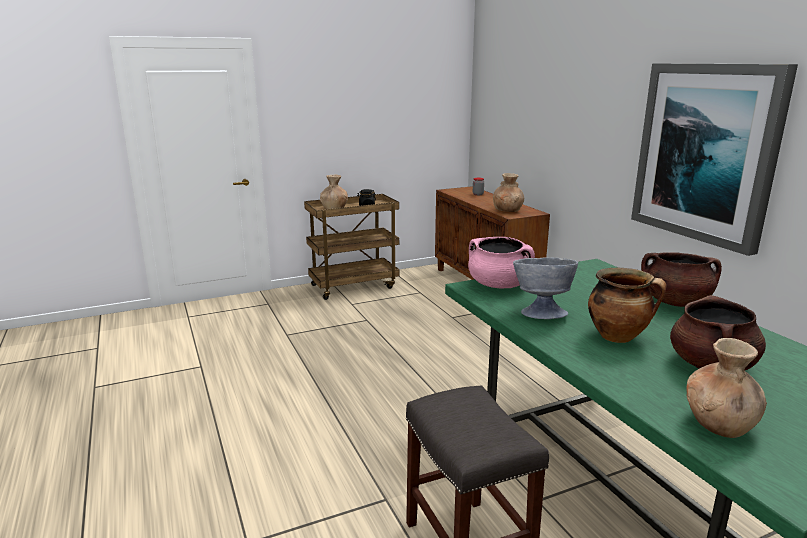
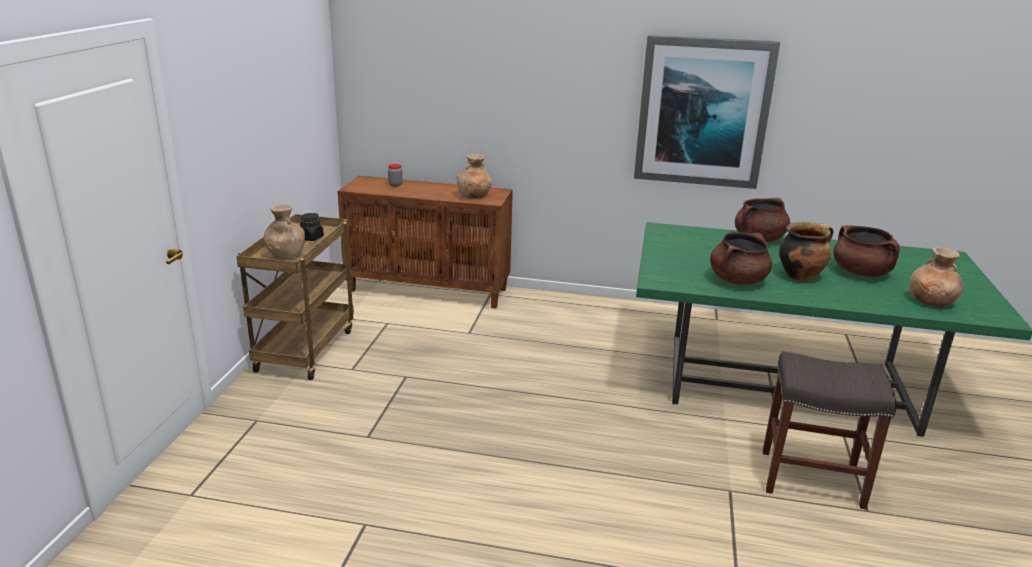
camera: 55 degrees left, 5 degrees up
(499, 285) = (665, 271): pink cooking pot -> none
(541, 313) = (737, 280): grey bowl -> brown cooking pot

